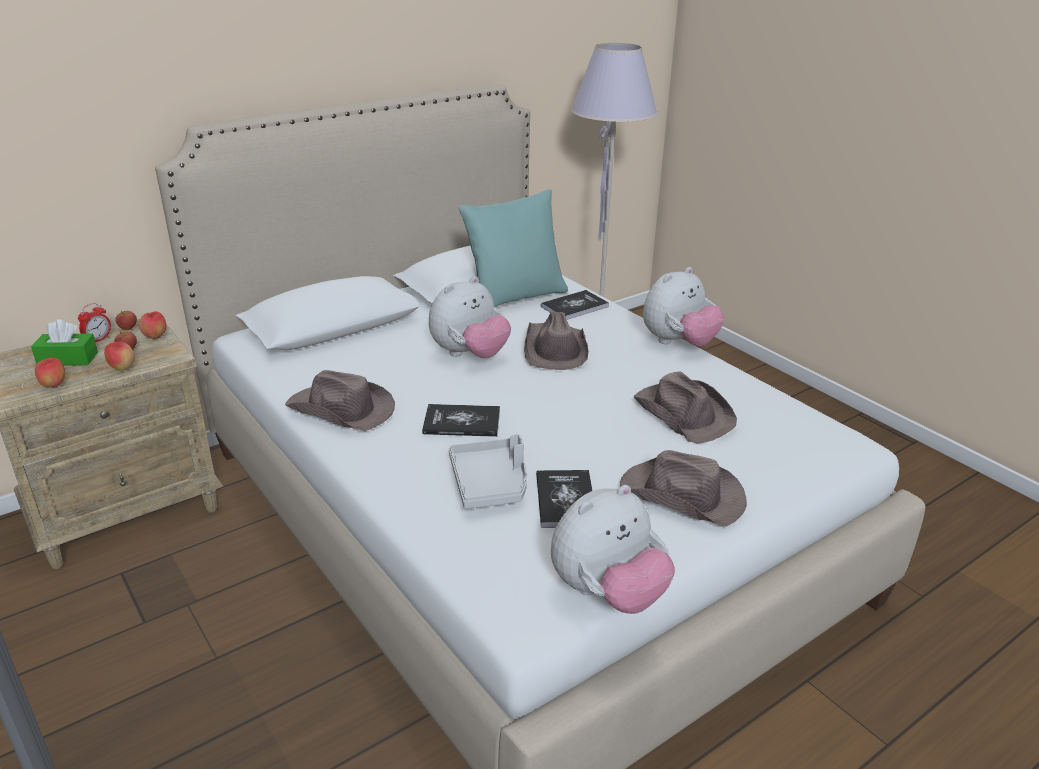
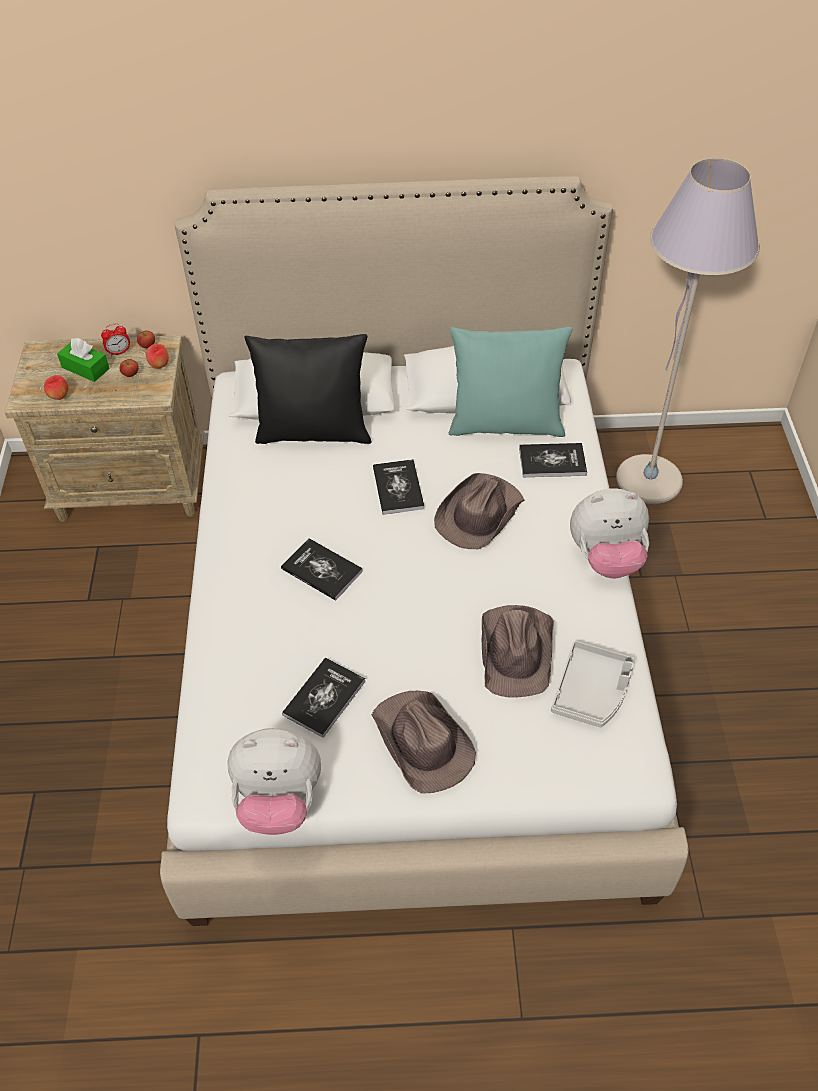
camera: 35 degrees right, 20 degrees up
(122, 368) = (114, 396): apple -> none
(341, 410) = (244, 510): brown hat -> none
(354, 344) = (314, 432): none -> black pillow
(469, 355) = (398, 488): plush toy -> book
(490, 483) = (284, 650): grey tray -> grey tray (592, 691)

